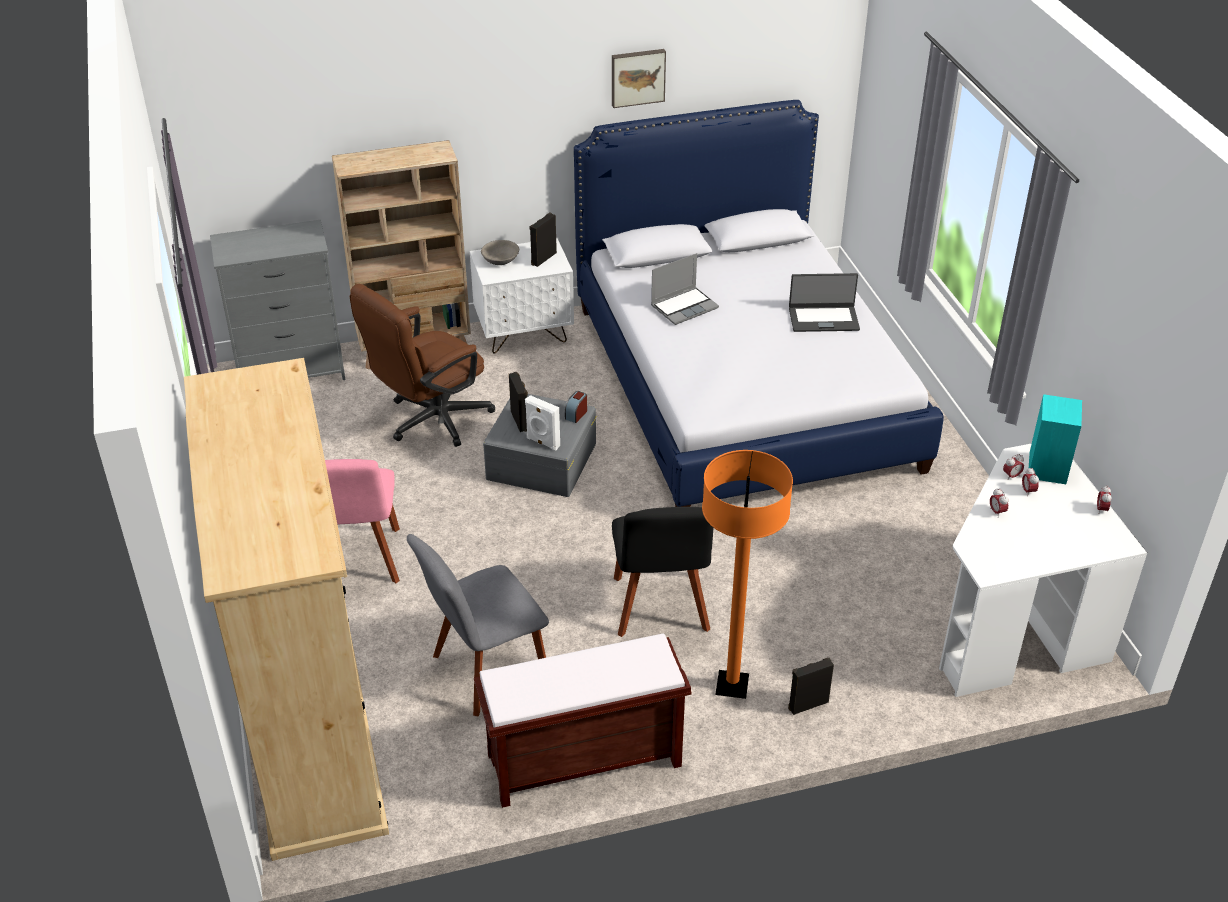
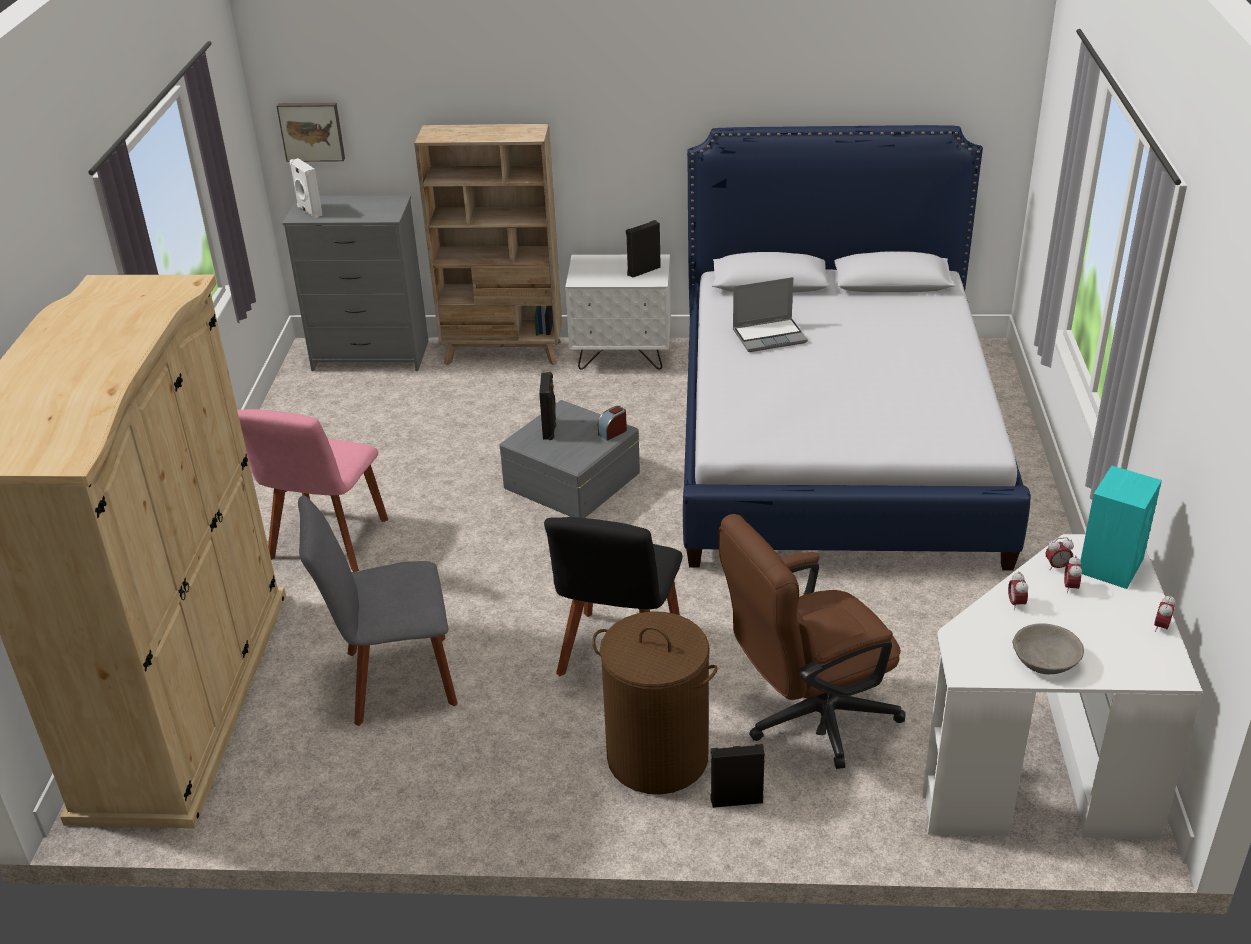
camera: 20 degrees right, 5 degrees down
(430, 421) = (479, 423): brown office chair -> brown office chair (807, 718)
(500, 259) = (598, 266): grey bowl -> grey bowl (1045, 660)
(542, 442) = (561, 454): white speaker -> white speaker (309, 211)
(582, 762) = (442, 802): brown bench -> none
(637, 77) = (766, 77): picture -> picture (312, 131)
(732, 685) = (657, 757): orange floor lamp -> brown laundry basket
(823, 319) = (925, 370): laptop -> none

